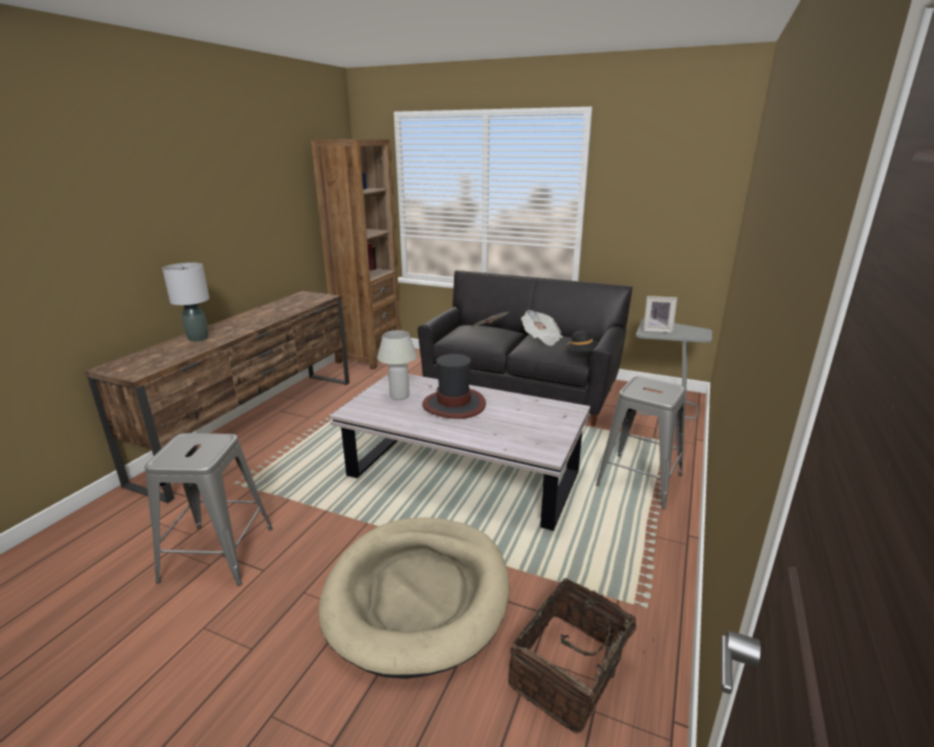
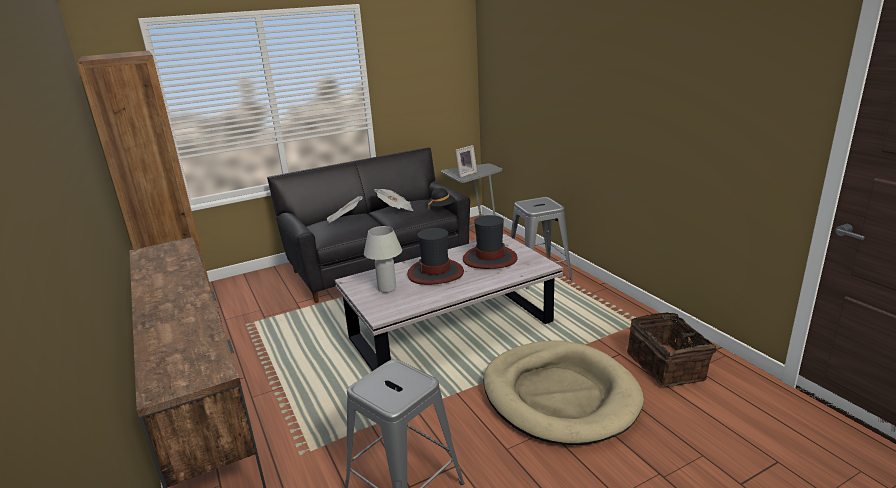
camera: 50 degrees left, 0 degrees up
(198, 338) = (170, 326): grey table lamp -> none
(519, 419) = (489, 259): none -> hat

